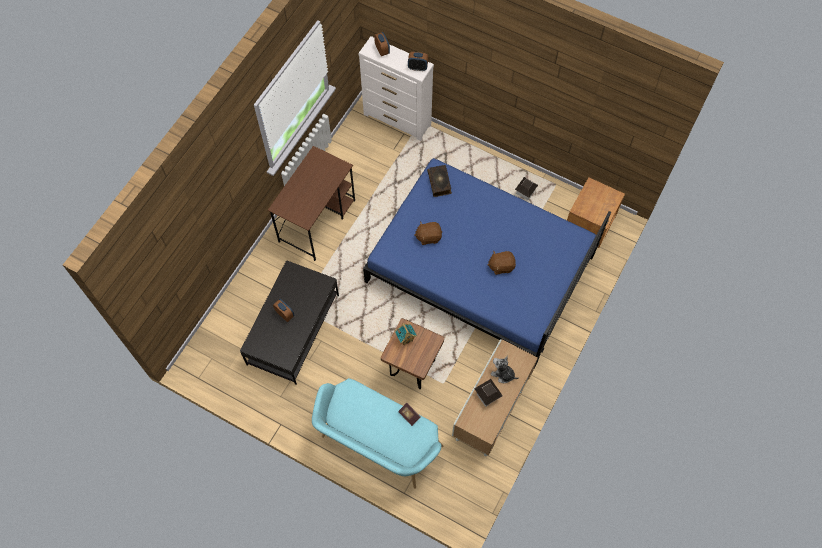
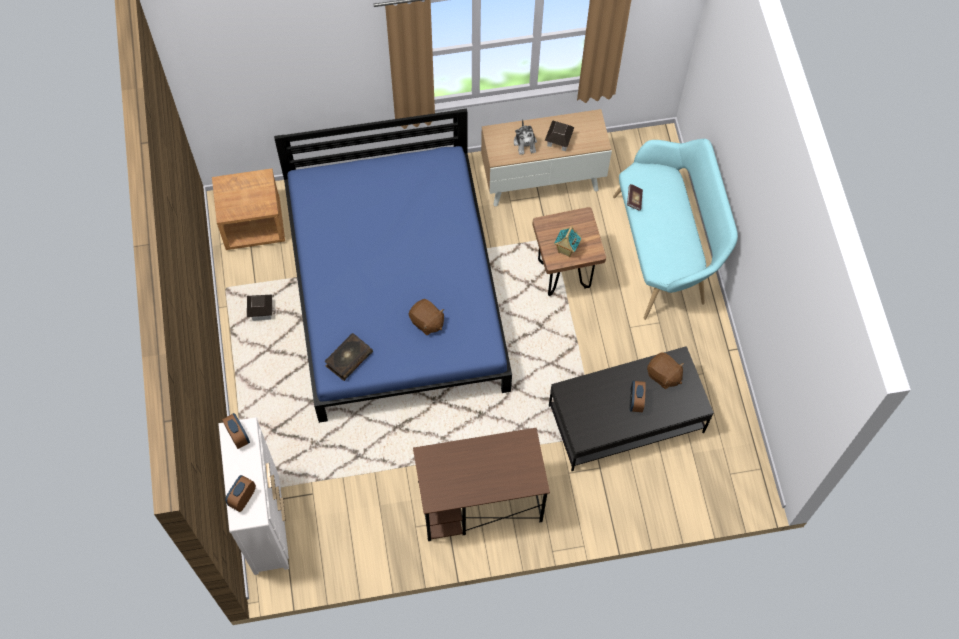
camera: 130 degrees left, 0 degrees up
(501, 266) = (402, 230): brown plush toy -> brown plush toy (663, 375)

